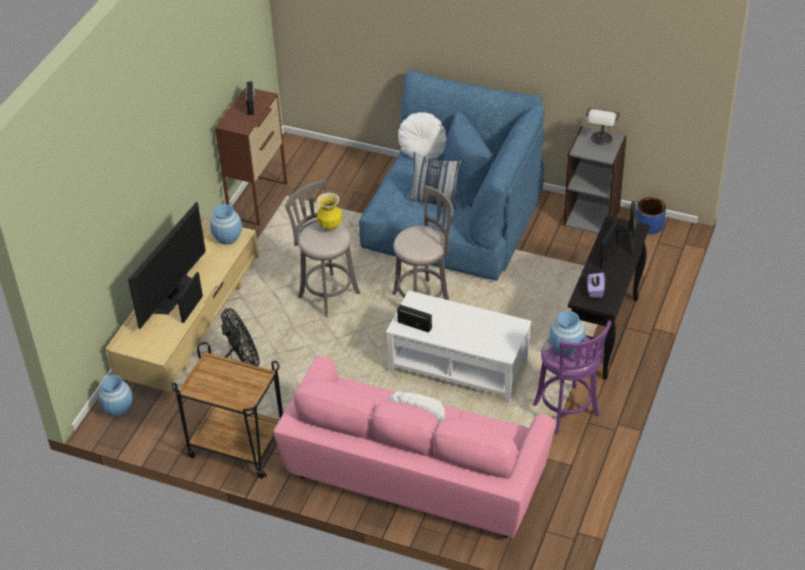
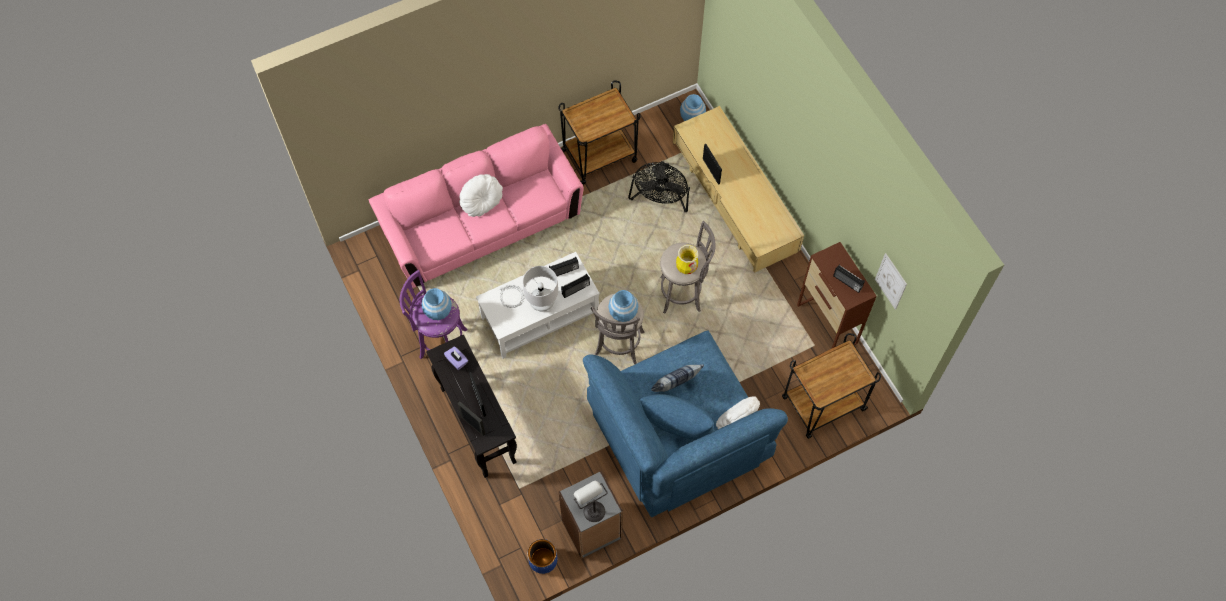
camera: 130 degrees right, 20 degrees up
(172, 294) = (736, 169): television -> none
(227, 237) = (765, 236): blue vase -> blue vase (623, 313)
(241, 48) = (891, 281): none -> picture
(335, 165) = (822, 404): none -> brown cart
(423, 305) = (576, 290): none -> radio
(470, 326) = (530, 300): none -> white table lamp

